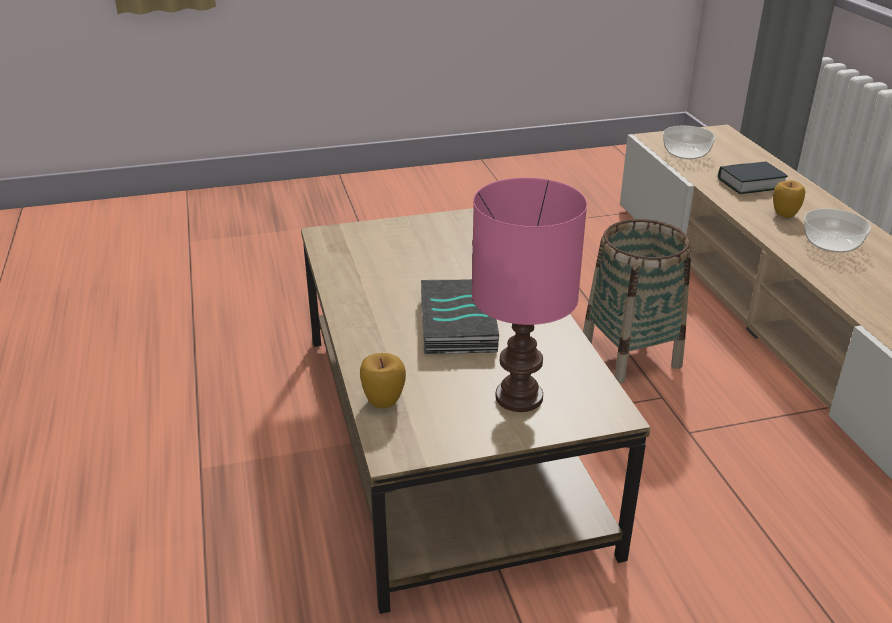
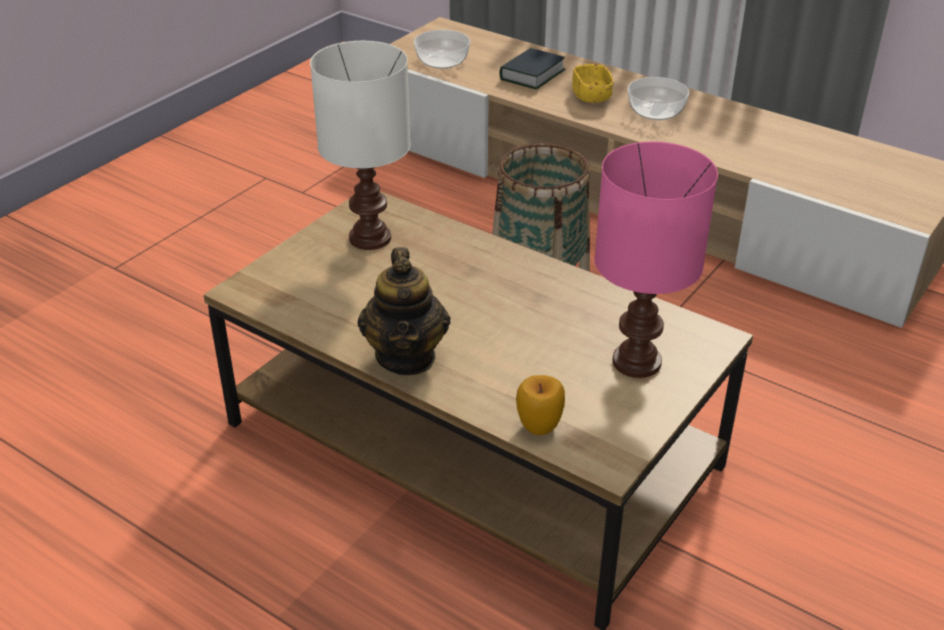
camera: 40 degrees left, 5 degrees up
(363, 315) = (406, 356): none -> teapot
(448, 236) = (370, 237): none -> white table lamp
(455, 323) = (497, 322): book -> none
(784, 214) = (591, 96): apple -> yellow bowl

